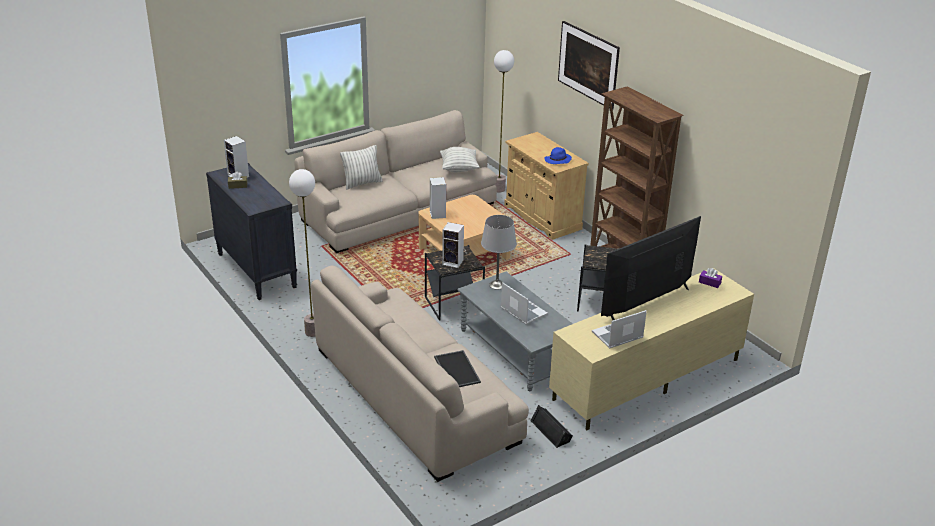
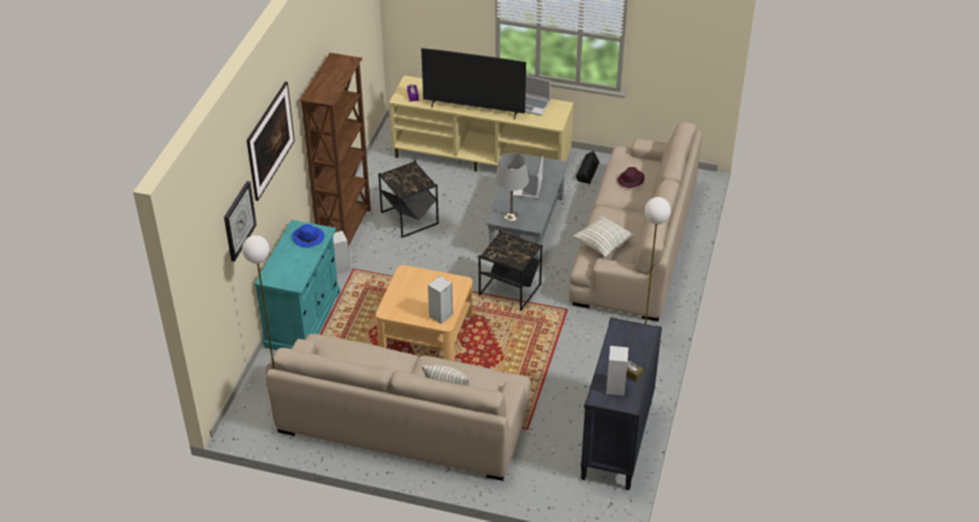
camera: 130 degrees left, 10 degrees up
(453, 262) = (515, 247): speaker -> speaker (340, 266)
(456, 369) = (631, 180): tray -> purple hat
(459, 168) = (338, 351): pillow -> pillow (603, 245)
(540, 65) = (239, 220): none -> wall clock
(542, 217) = (303, 319): beige cabinet -> turquoise cabinet

